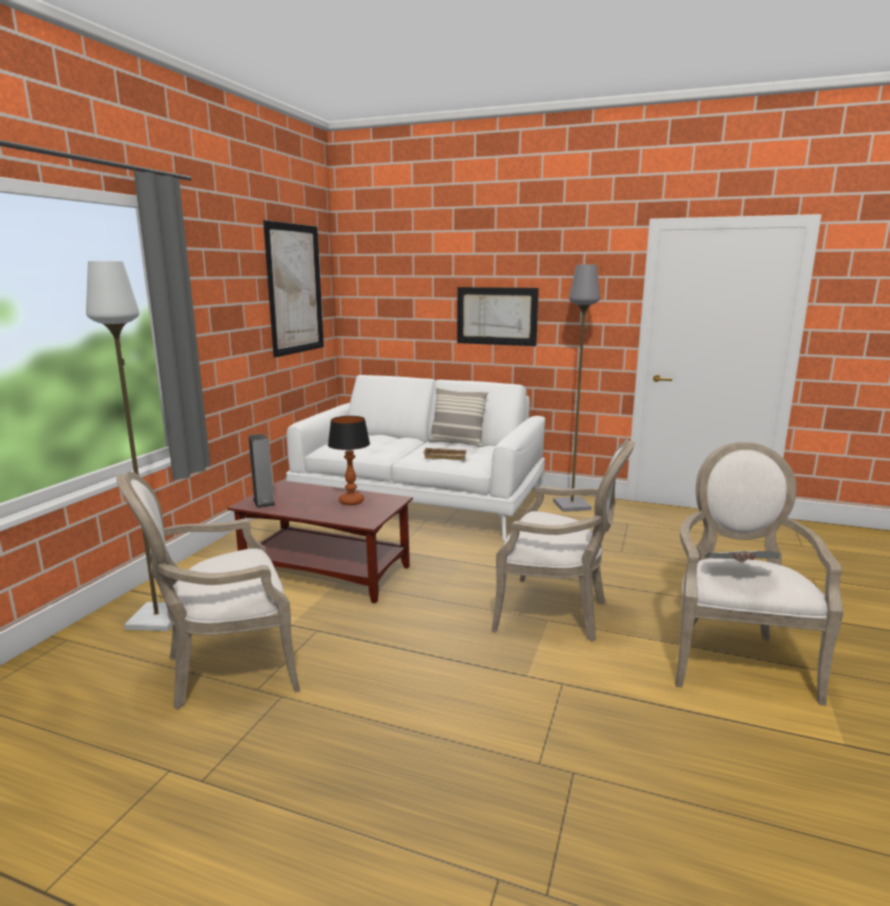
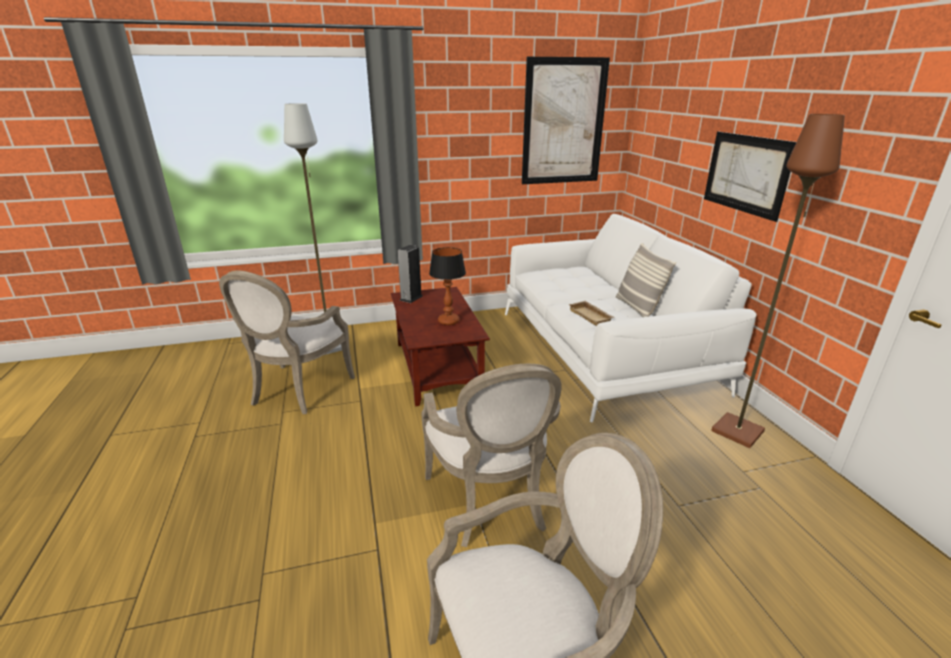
camera: 55 degrees right, 10 degrees up
(225, 668) = (296, 391): armchair -> armchair turned 105 degrees counterclockwise
(572, 505) = (738, 431): grey floor lamp -> brown floor lamp
(738, 573) = (494, 588): newspaper -> none

